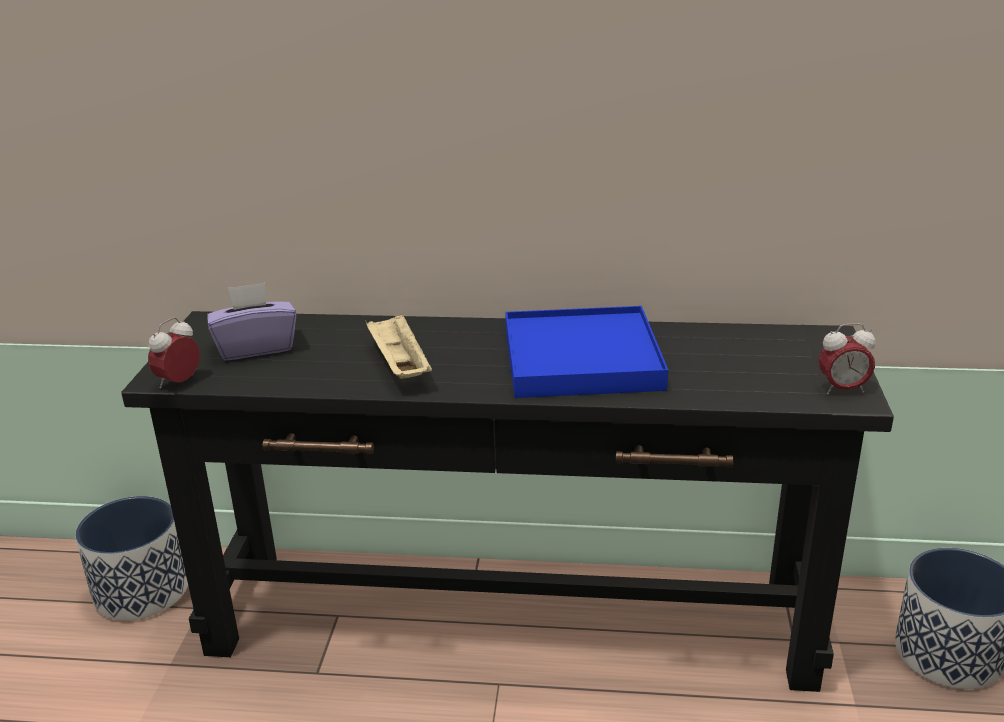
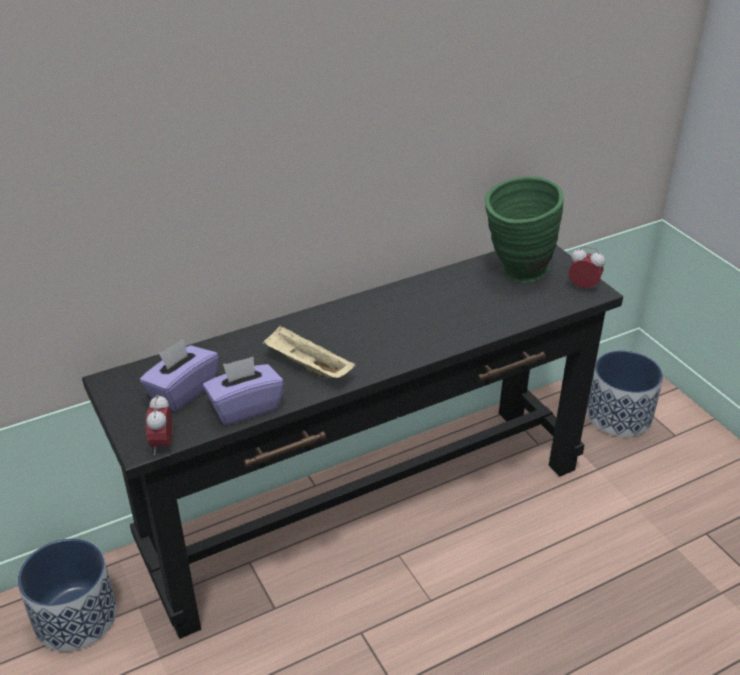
camera: 35 degrees left, 10 degrees up
(291, 379) = (245, 407): none -> purple tissue box
(581, 359) = (419, 318): blue tray -> none
(760, 352) = (515, 274): none -> green vase
(842, 389) = (583, 287): alarm clock -> alarm clock turned 120 degrees counterclockwise

